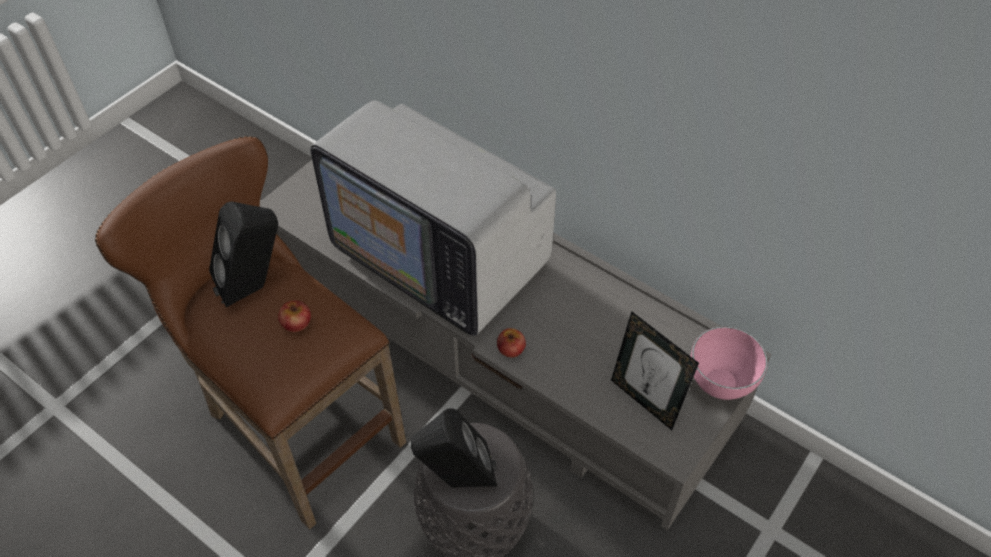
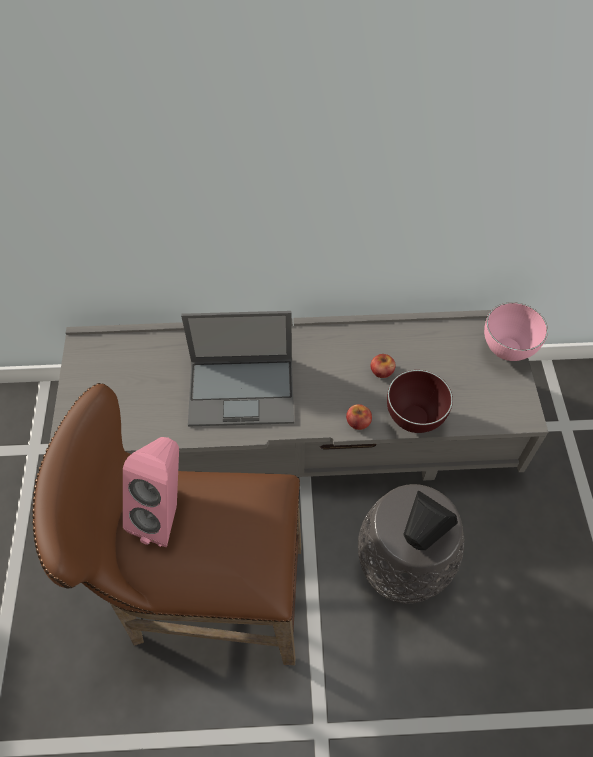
camera: 40 degrees left, 5 degrees up
(255, 287) = (165, 513): black speaker -> pink speaker
(296, 322) = (230, 516): apple -> apple (382, 370)
(440, 258) = (243, 391): television -> laptop
(563, 382) = (415, 419): none -> brown bowl
(645, 400) = (475, 394): picture frame -> none

